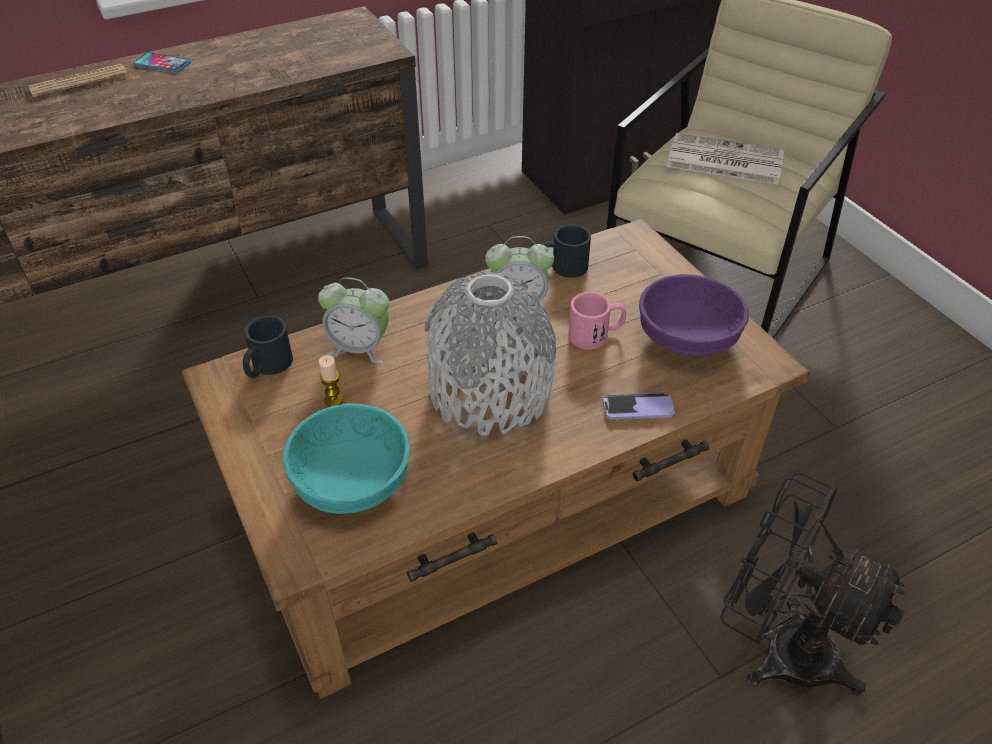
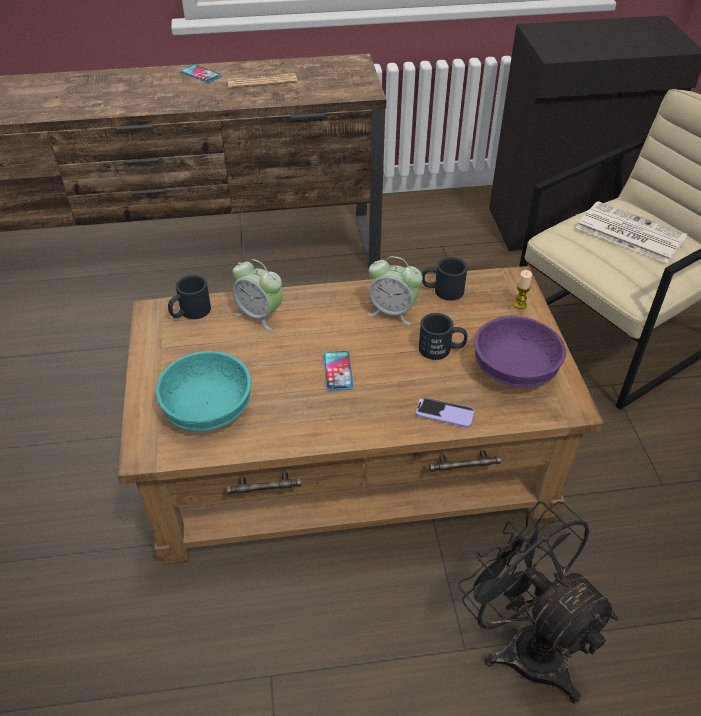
camera: 20 degrees right, 0 degrees up
(79, 82) = (139, 78): newspaper -> newspaper (262, 82)
(333, 400) = (223, 348): candle -> candle (520, 304)
(490, 391) = (338, 371): grey vase -> phone
(596, 335) = (441, 349): pink mug -> black mug

